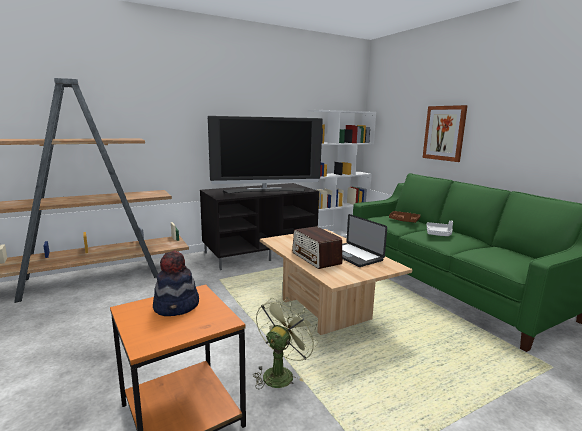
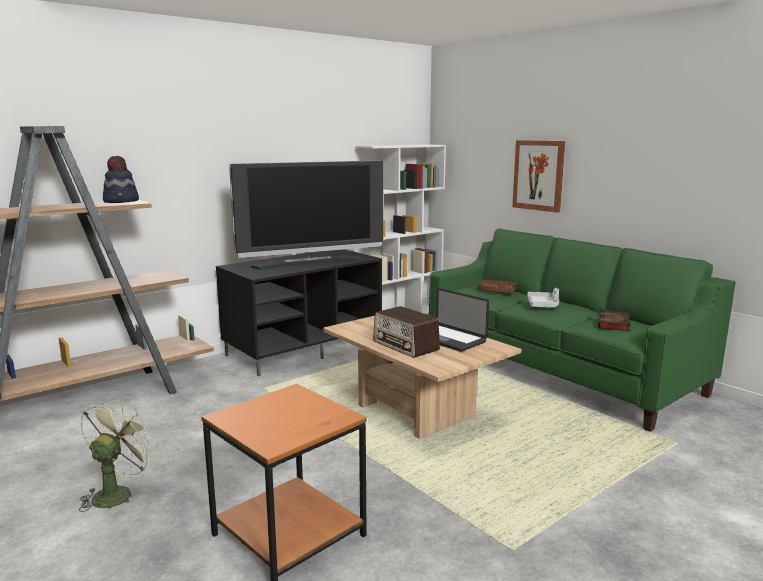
camera: 10 degrees left, 0 degrees up
(177, 306) = (280, 408): hat -> hat (121, 201)
(280, 373) = (386, 482): green fan -> green fan (117, 492)
(498, 254) = (614, 324): none -> book

